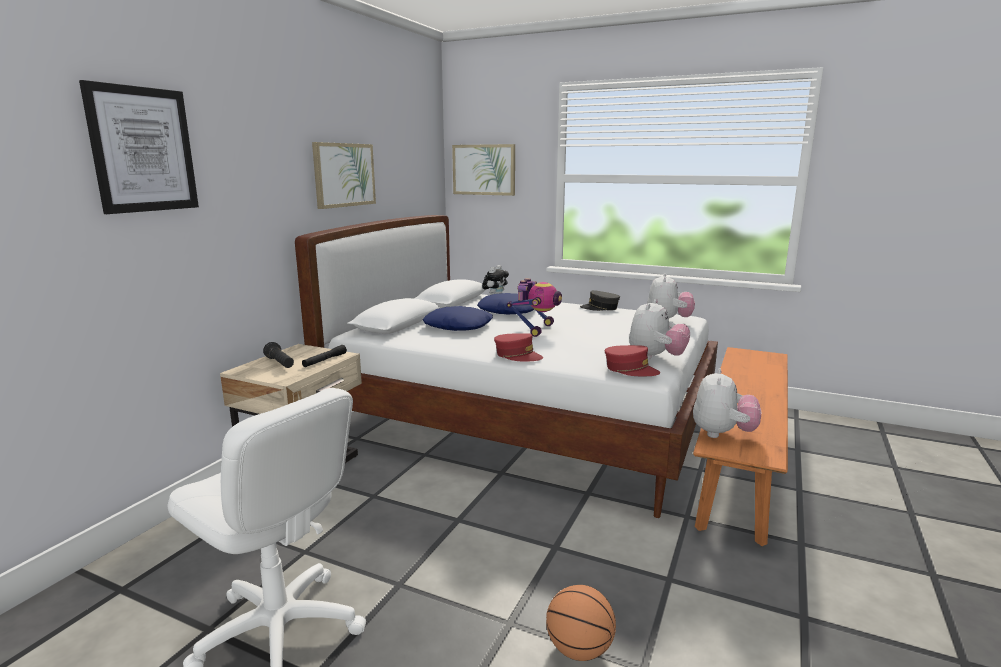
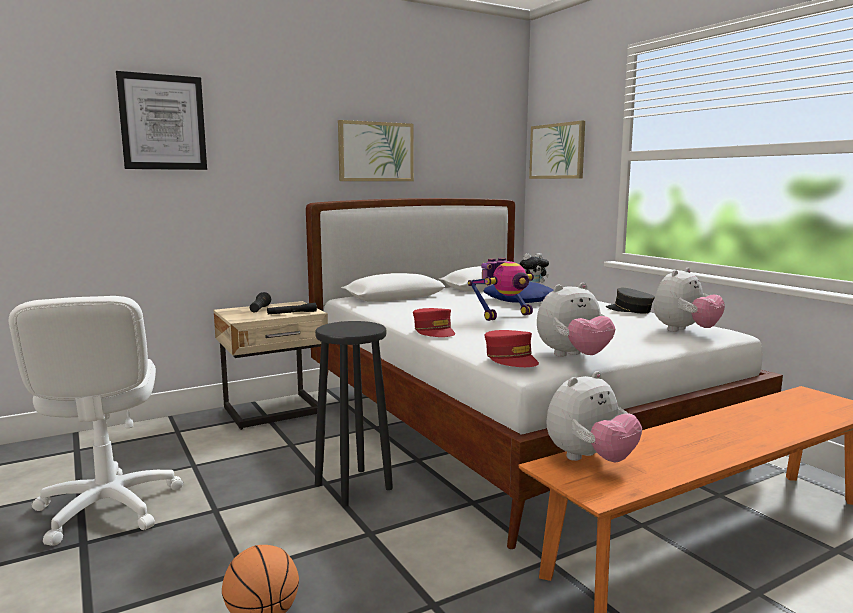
camera: 35 degrees right, 5 degrees down
(458, 326) = (442, 304): blue pillow -> none
(486, 513) = (354, 486): none -> black stool

